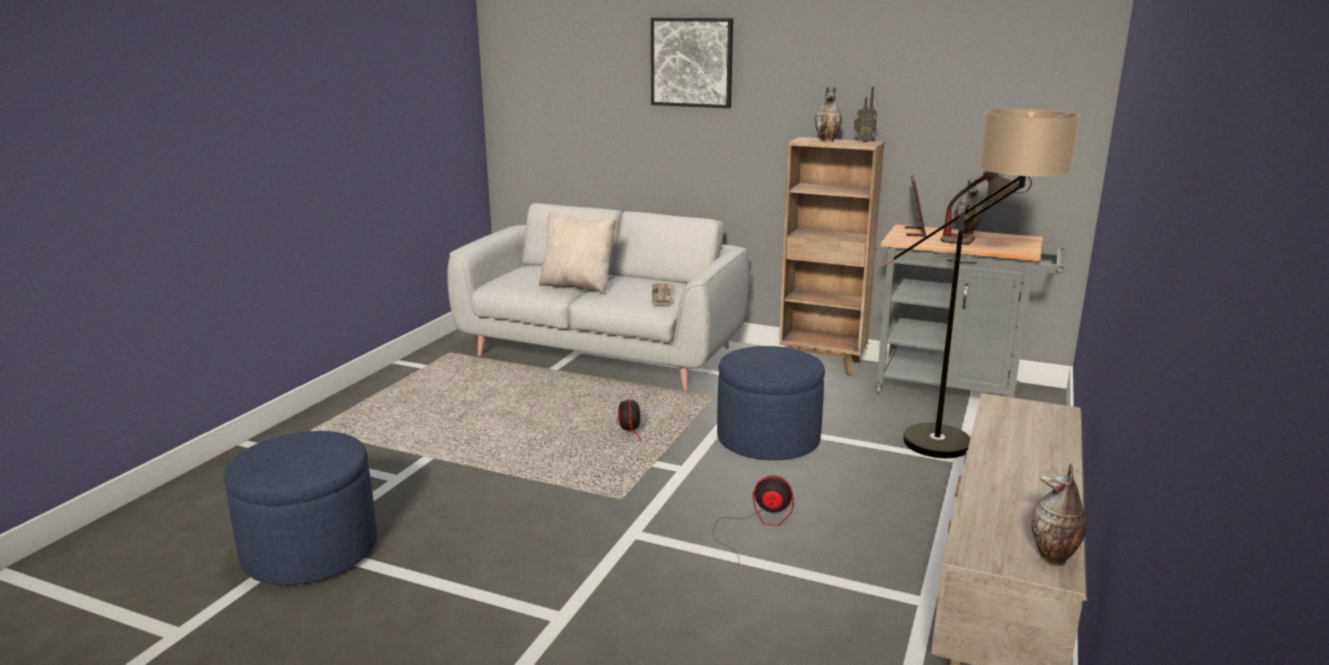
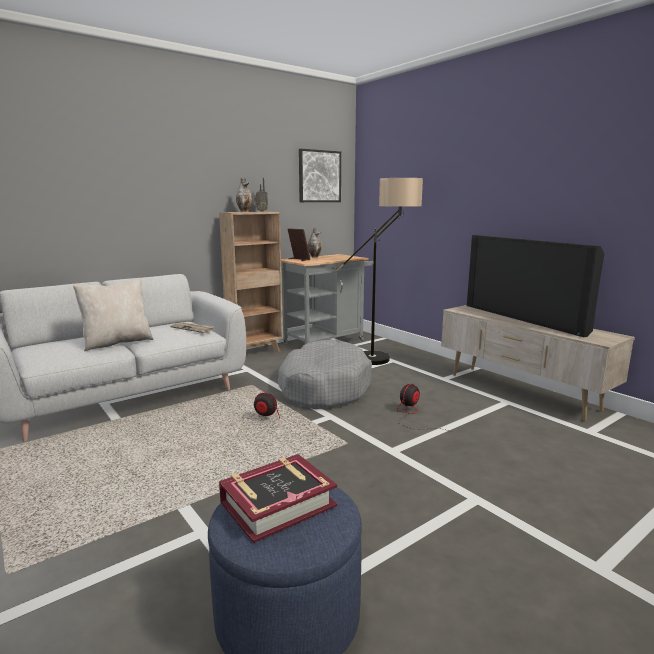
camera: 60 degrees left, 5 degrees down
(306, 449) = (277, 504): none -> book
(692, 62) = (133, 162): picture -> picture (319, 176)
(768, 439) = (323, 387): blue ottoman -> grey dog bed
(976, 242) = (332, 258): table lamp -> none
(1040, 466) = (524, 318): none -> television
(1053, 559) = (607, 334): vase -> none

